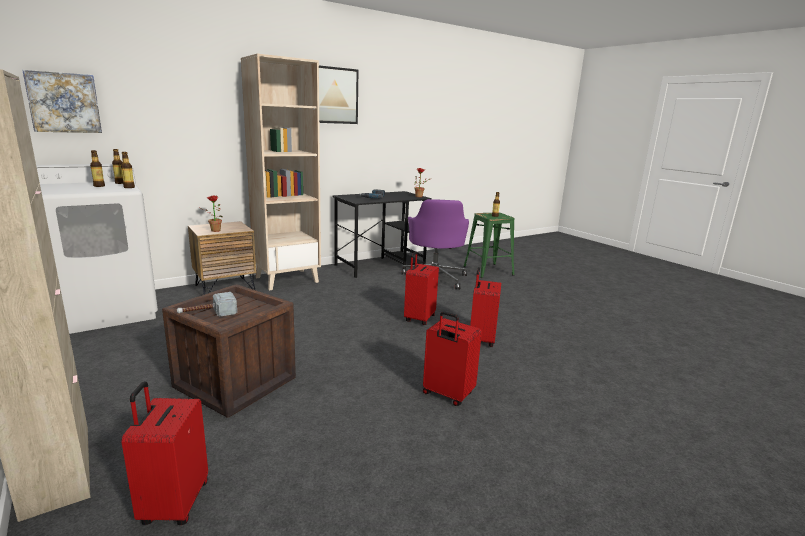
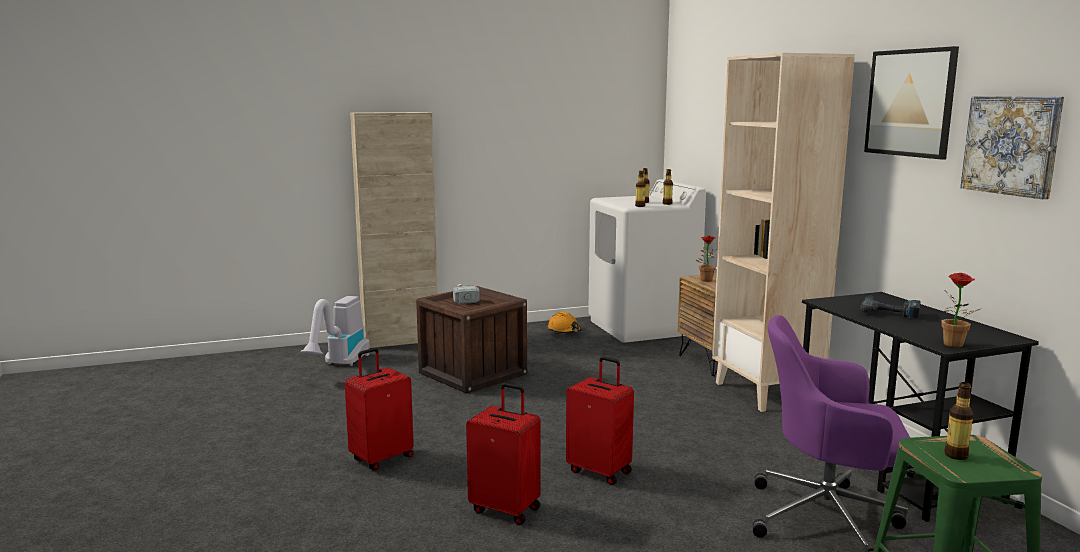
camera: 105 degrees right, 5 degrees down
(64, 103) = (687, 123): picture -> picture (1012, 145)
(94, 346) = (564, 331): none -> orange hard hat
(173, 504) = (340, 365): red suitcase -> vacuum cleaner

